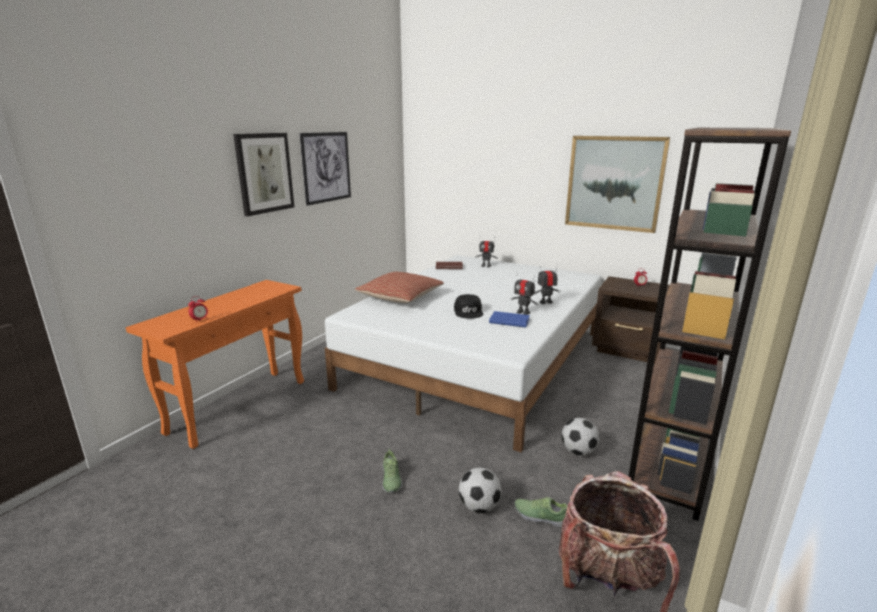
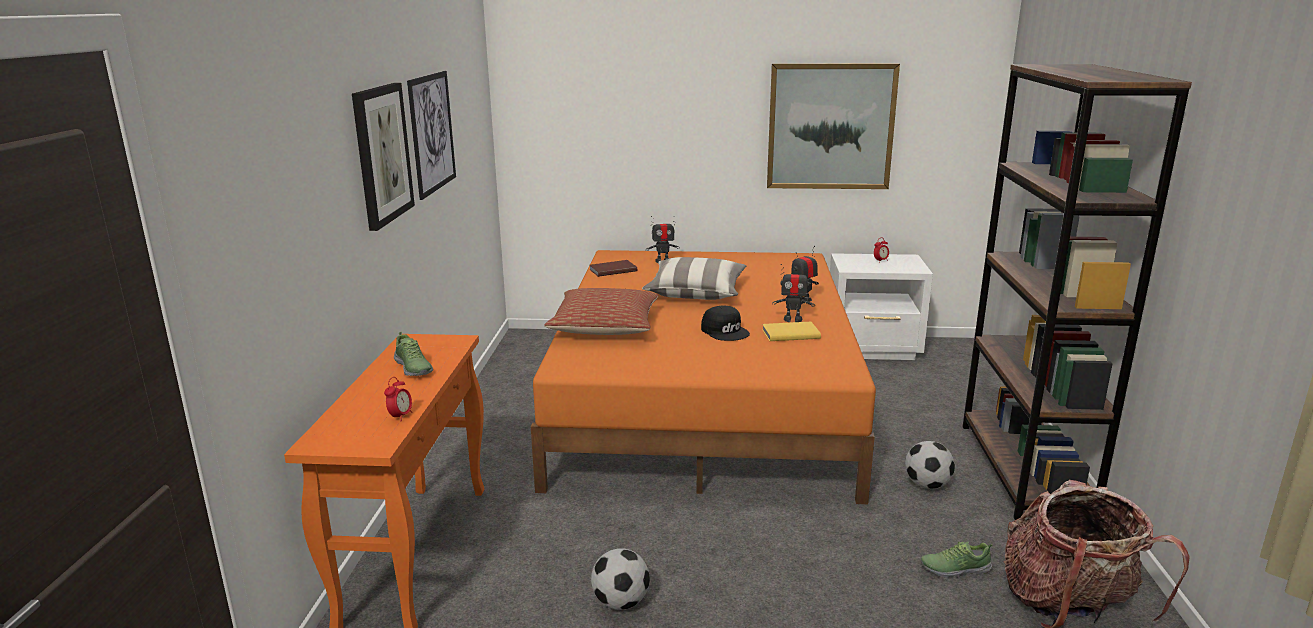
camera: 25 degrees left, 0 degrees up
(391, 480) = (749, 584): shoe -> shoe (413, 368)
(478, 359) = (704, 400): white bed -> orange bed
(479, 506) = (881, 580): football -> football (620, 602)
(481, 287) = (695, 293): none -> pillow
(509, 320) = (789, 333): blue book -> yellow book
(629, 350) = (874, 349): brown nightstand -> white nightstand

